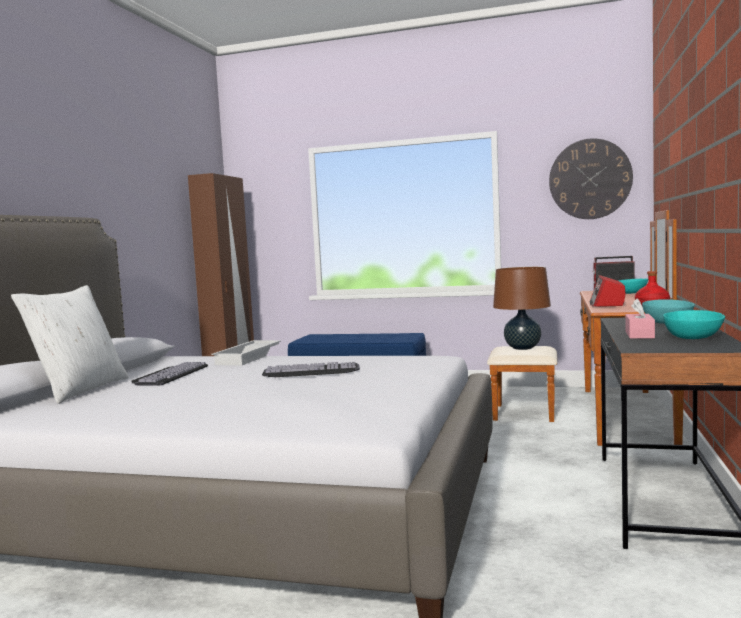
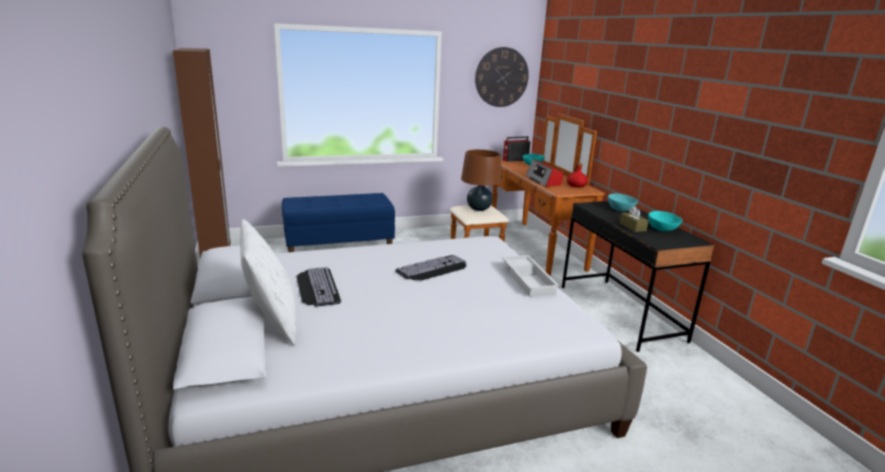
camera: 35 degrees left, 15 degrees up
(249, 357) = (343, 253): white tray -> white tray (529, 280)
(639, 335) = (632, 227): pink tissue box -> brown tissue box

